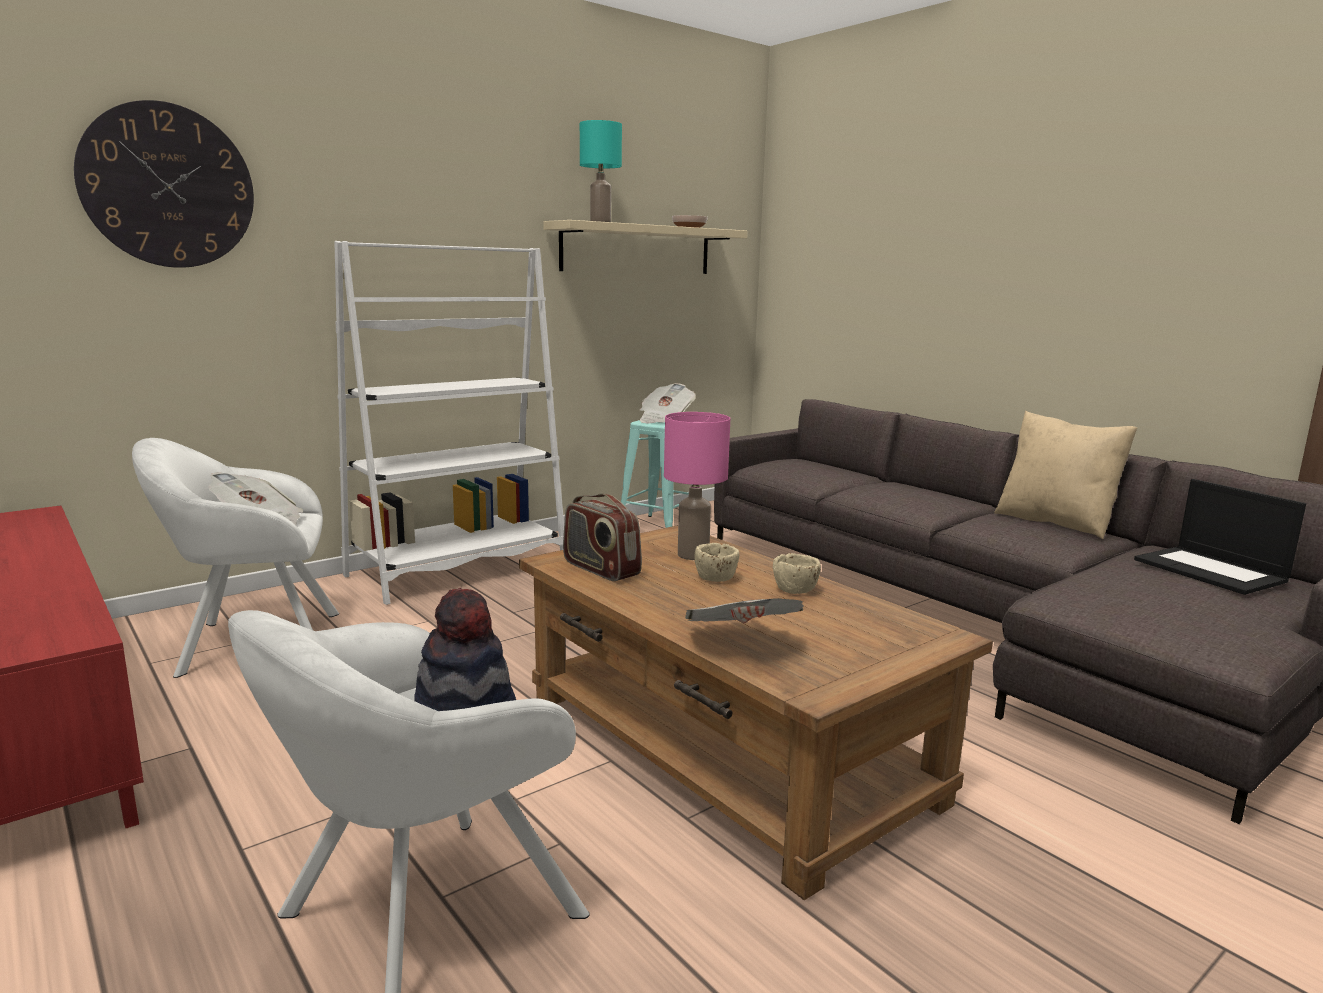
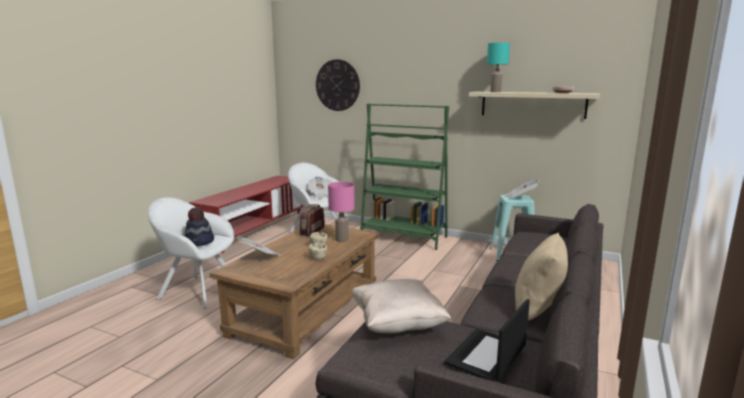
camera: 65 degrees right, 0 degrees up
(458, 570) = (403, 237): white bookcase -> green bookcase
(1105, 599) = (397, 324): none -> beige pillow

